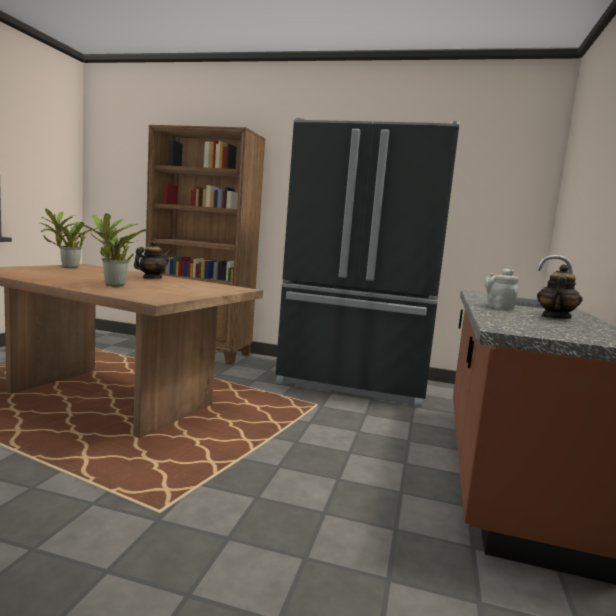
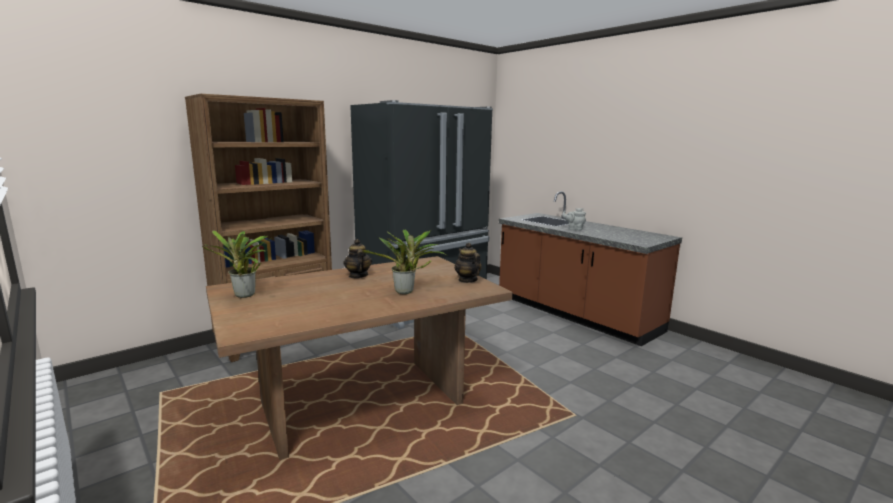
camera: 55 degrees left, 5 degrees up
(555, 317) = (603, 229): teapot -> teapot (467, 280)

